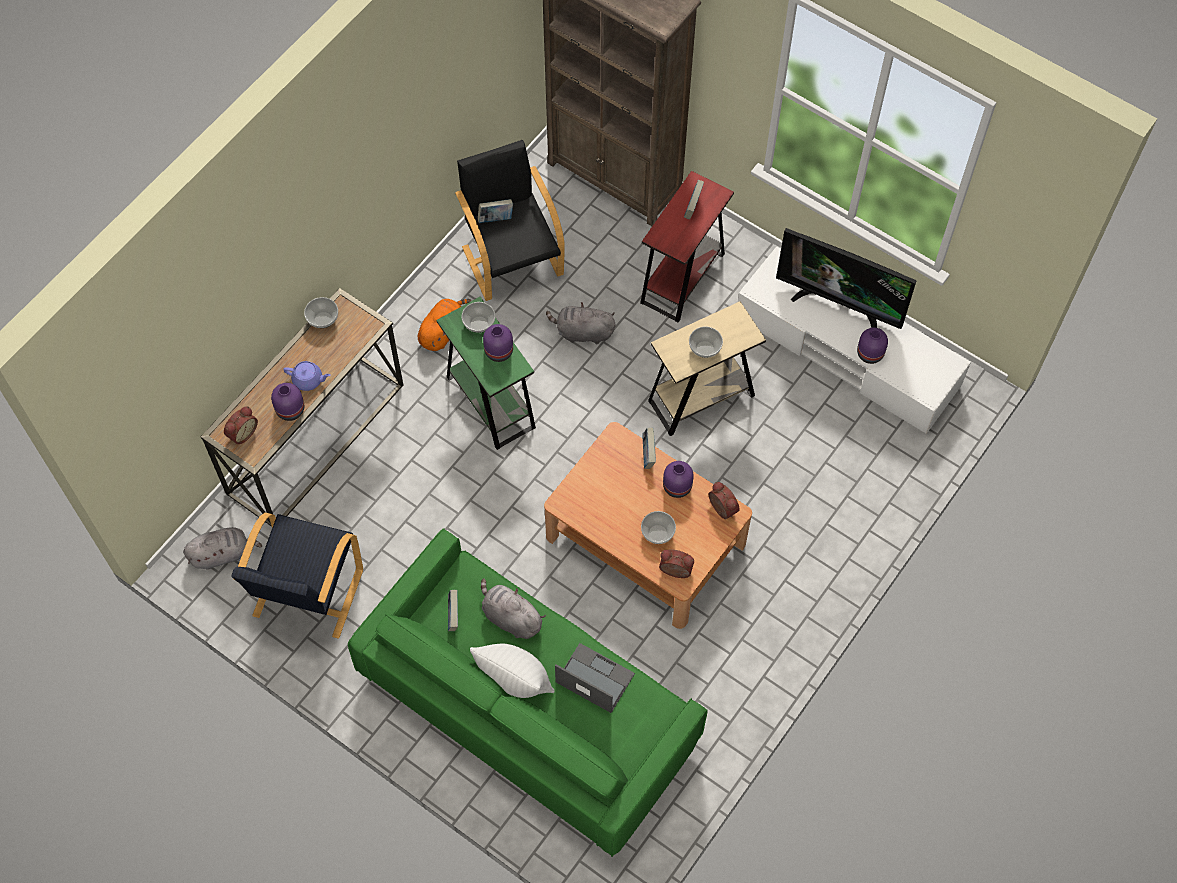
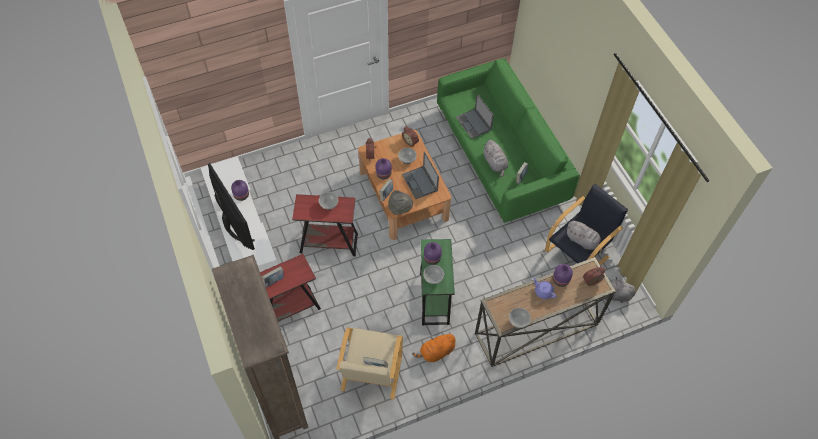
camera: 150 degrees left, 5 degrees down
(512, 259) = (370, 374): black armchair -> beige armchair
(514, 681) = (508, 140): white pillow -> none
(582, 332) = (362, 309): grey plush toy -> grey plush toy (583, 241)
(609, 504) = (420, 183): none -> laptop
(610, 443) = (400, 208): none -> grey hat
(701, 398) = (328, 243): beige side table -> red side table

